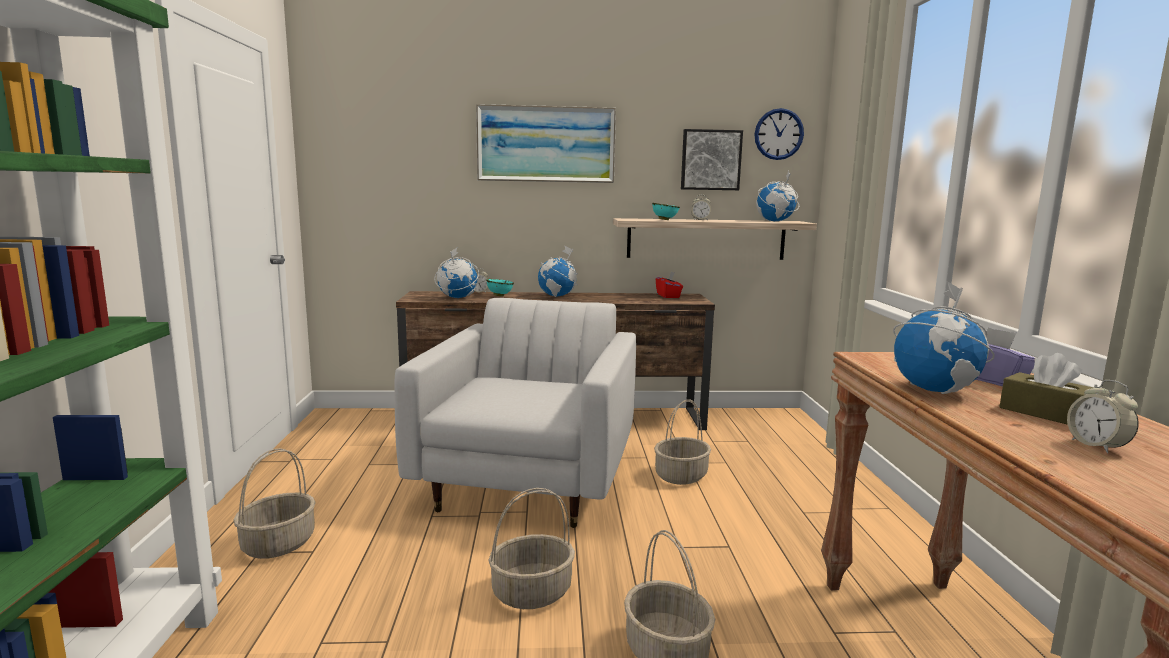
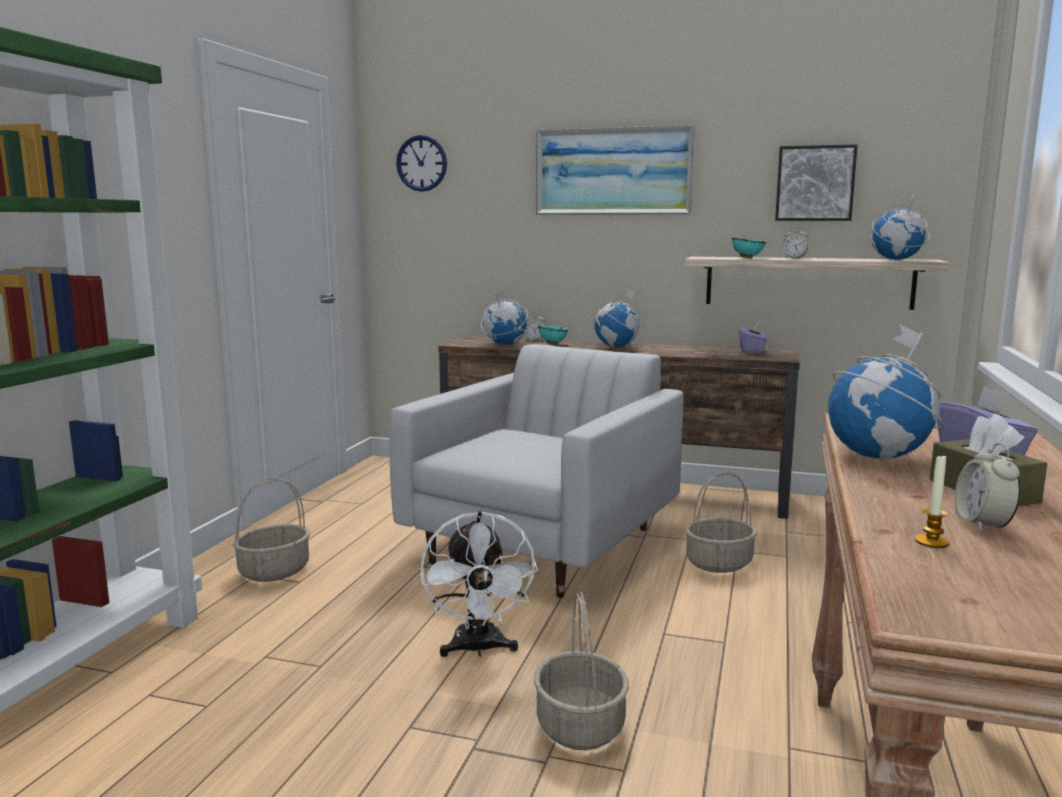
camera: 20 degrees right, 0 degrees up
(532, 592) = (478, 649): basket -> white fan
(668, 296) = (752, 351): red tissue box -> purple tissue box
(778, 134) = (909, 147): wall clock -> wall clock (421, 163)
(1095, 468) = (931, 542): none -> candle

